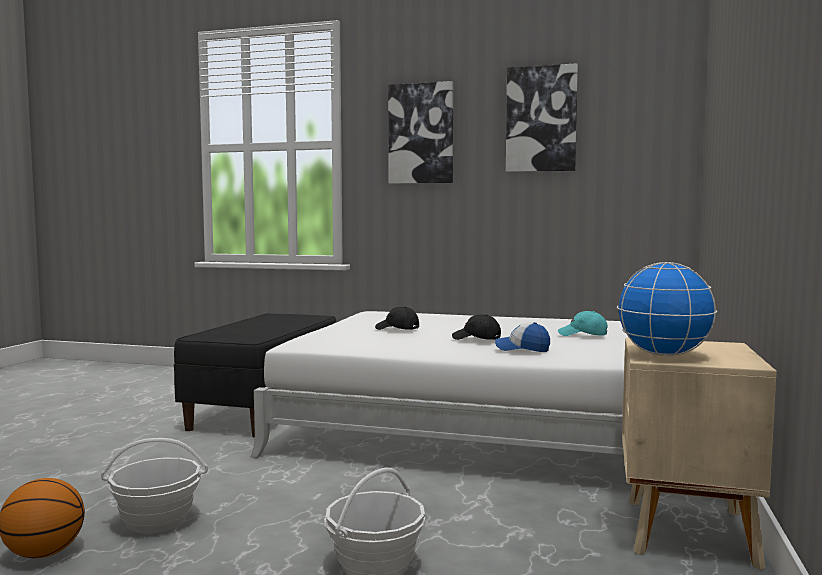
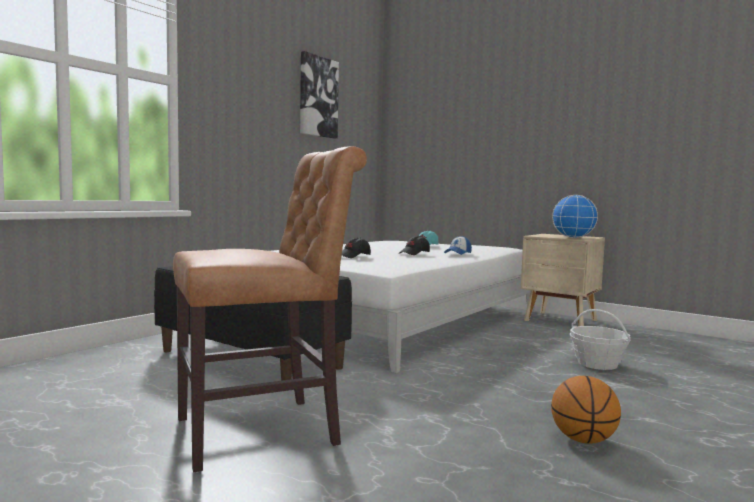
camera: 70 degrees left, 0 degrees up
(87, 440) = (266, 431): none -> brown chair
(157, 520) = (524, 405): basket -> none
(421, 134) = (245, 89): picture -> none

